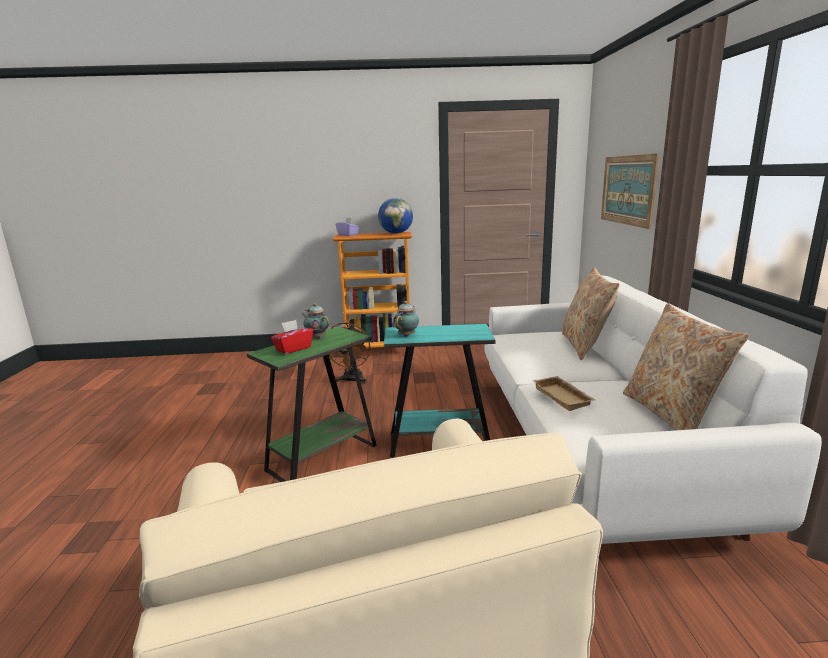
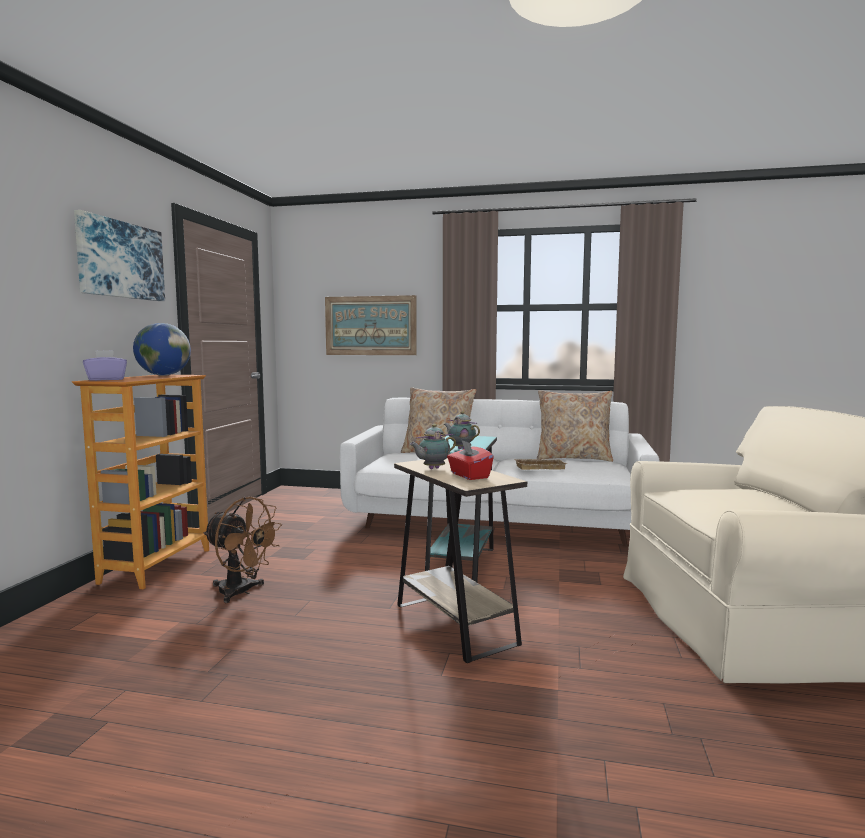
camera: 75 degrees left, 10 degrees down
(322, 458) = (455, 624): green side table -> beige side table
(382, 156) = (120, 260): none -> picture

